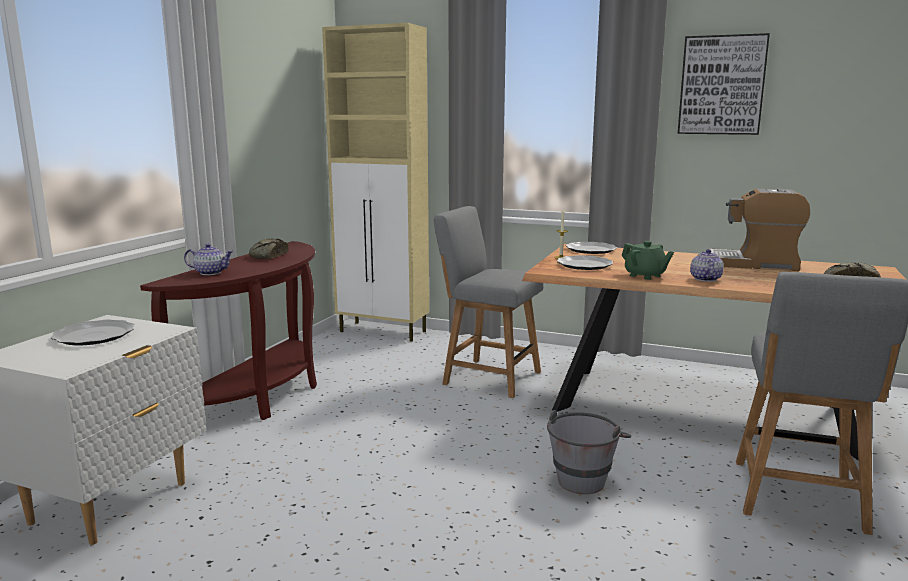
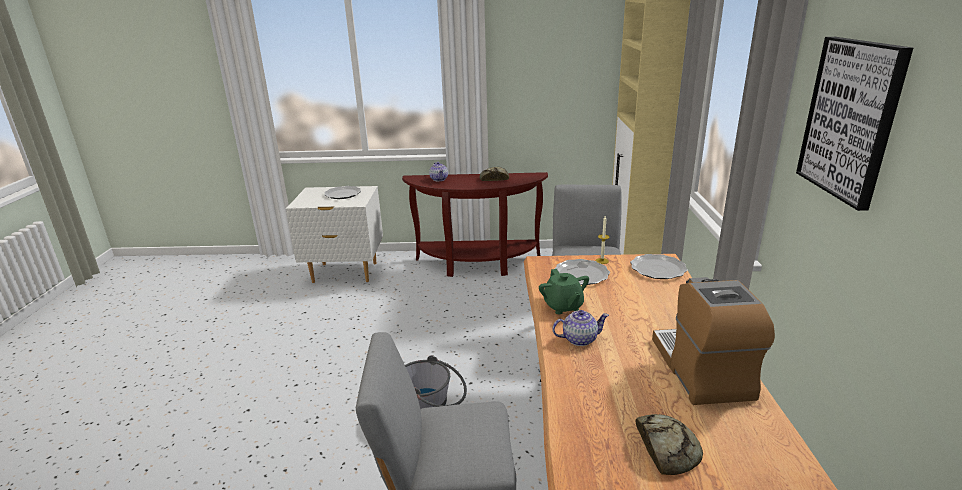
camera: 70 degrees right, 10 degrees up
(645, 276) = (563, 306): green teapot -> green teapot turned 45 degrees counterclockwise

